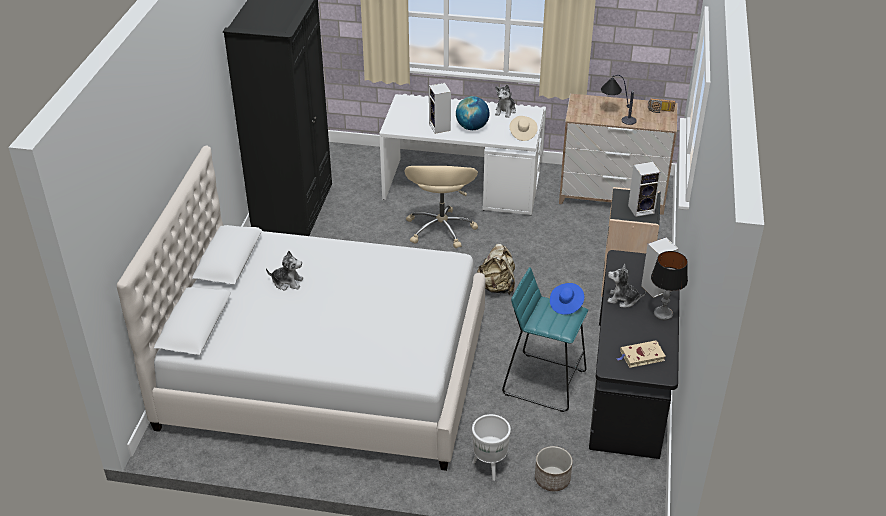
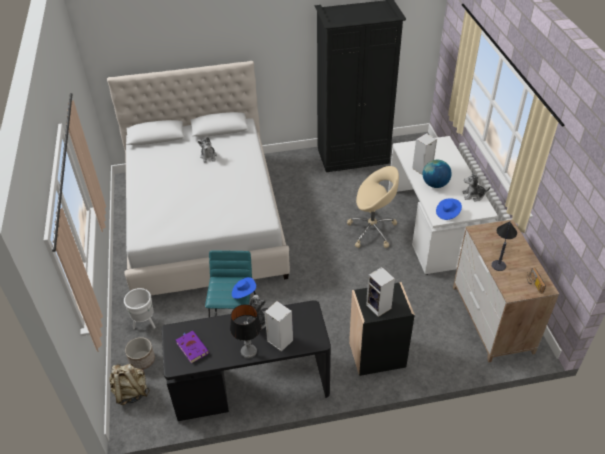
camera: 70 degrees right, 5 degrees up
(440, 230) = (373, 230): beige office chair -> beige office chair turned 150 degrees counterclockwise
(496, 287) = (326, 278): beige backpack -> beige backpack (131, 392)
(522, 134) = (447, 213): beige hat -> blue hat
(641, 356) = (191, 347): beige book -> purple book

